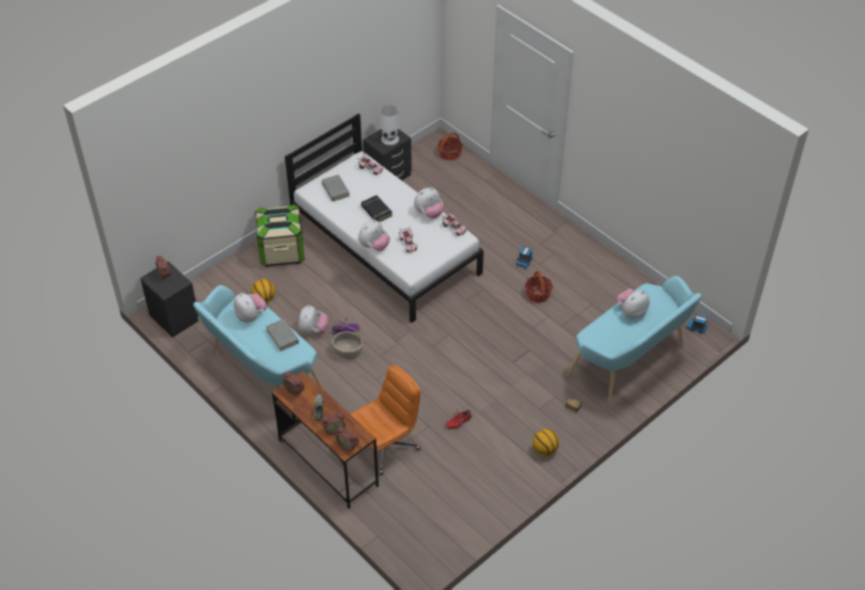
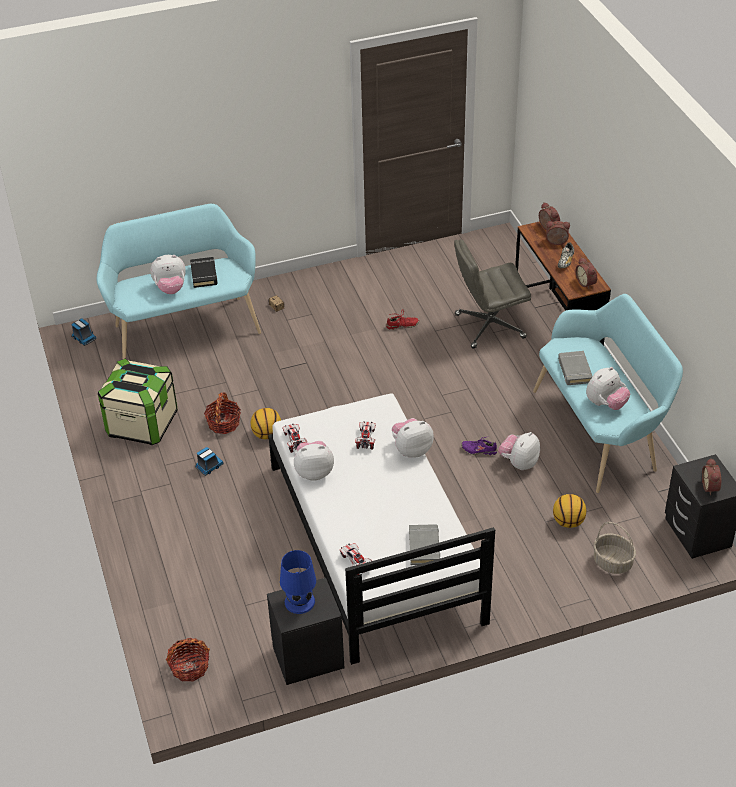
camera: 155 degrees left, 5 degrees down
(251, 316) = (605, 404): plush toy -> plush toy turned 120 degrees counterclockwise
(282, 252) = (521, 582): storage box -> storage box (142, 424)
(348, 351) = (486, 427): basket -> basket (612, 562)
(376, 211) = (383, 495): black book -> black book (204, 275)
(386, 445) = (489, 326): orange office chair -> grey office chair
(389, 139) = (300, 602): white table lamp -> blue table lamp
(544, 450) = (332, 281): basketball -> basketball (267, 434)

